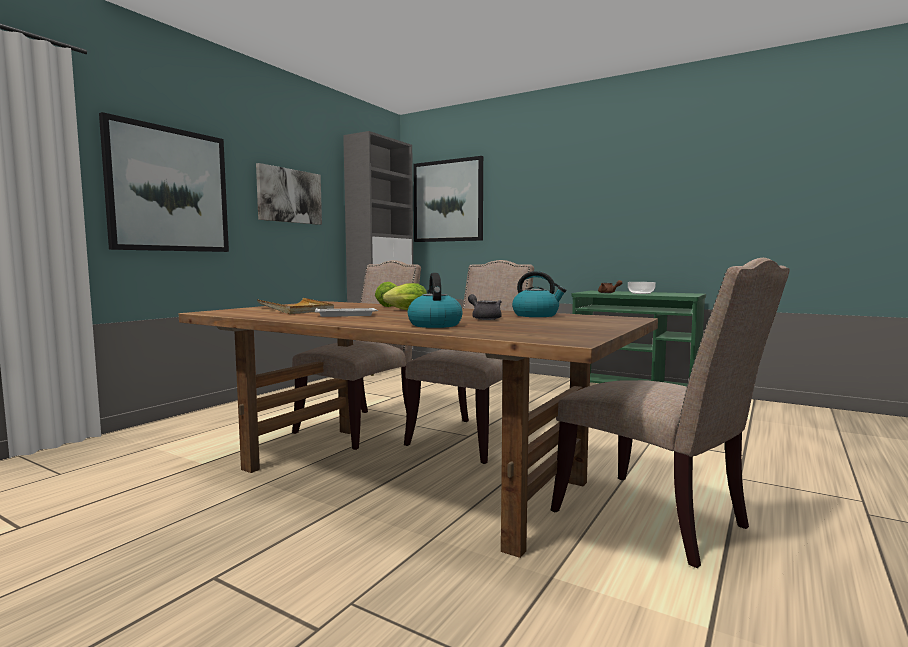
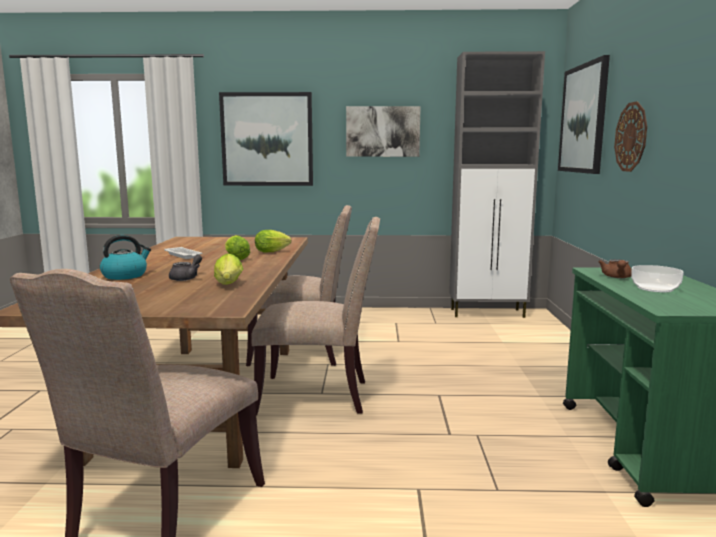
camera: 60 degrees right, 5 degrees up
(295, 309) = (218, 244): beige tray -> none
(525, 213) = (631, 137): none -> wall clock
(536, 315) = (228, 285): kettle -> lettuce

